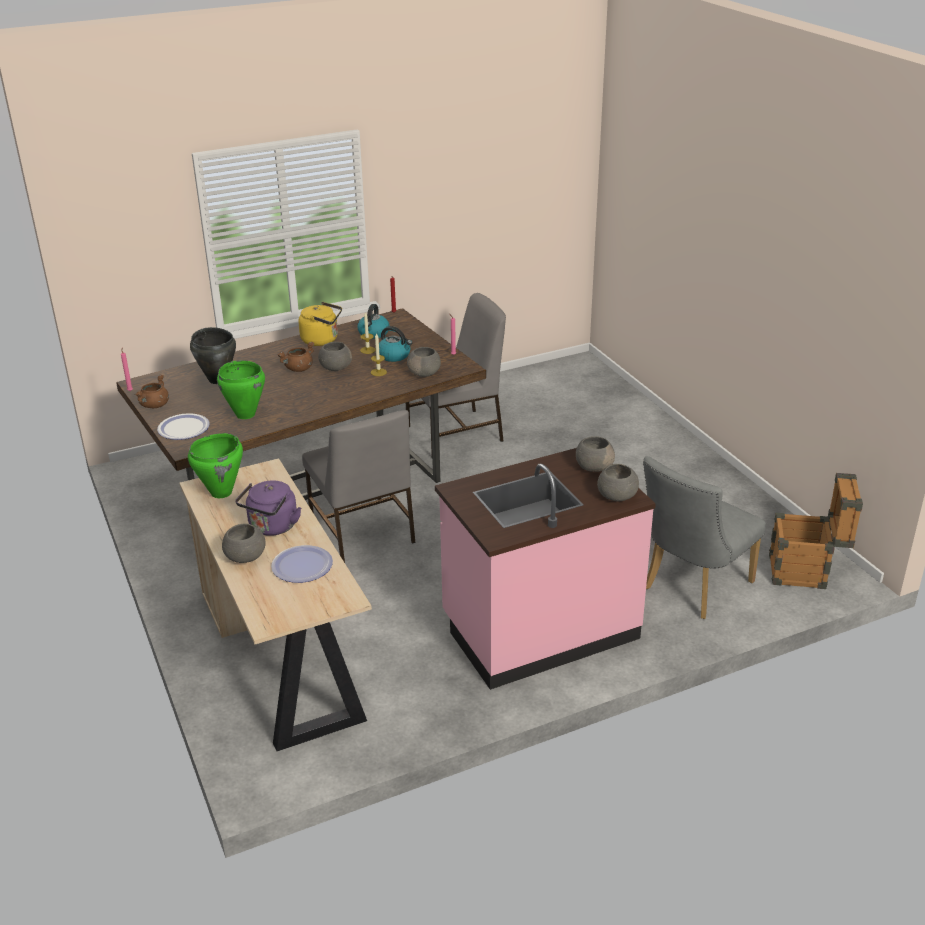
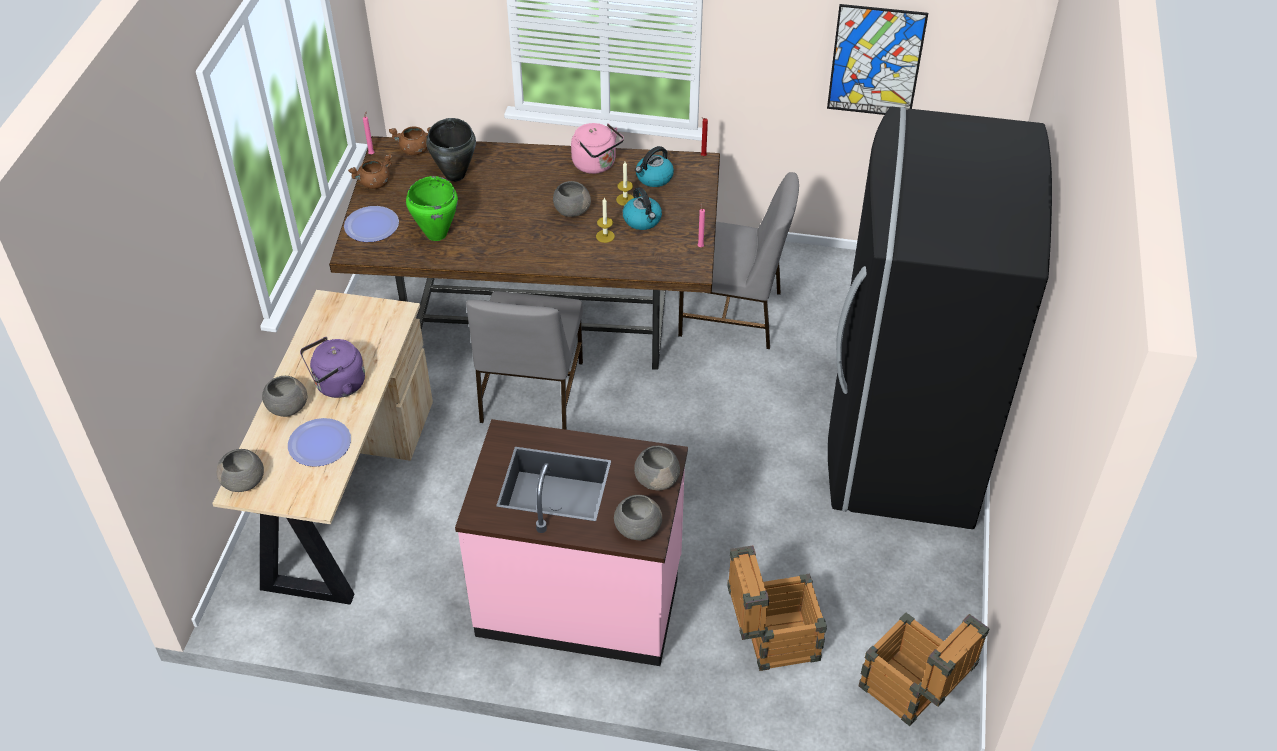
camera: 35 degrees right, 15 degrees up
(222, 492) = (337, 321): green cooking pot -> none
(298, 369) = (537, 195): brown cooking pot -> brown cooking pot (414, 150)
(322, 340) = (596, 164): yellow kettle -> pink kettle
(424, 373) = (647, 259): grey bowl -> grey bowl (244, 481)
(492, 201) = (876, 61): none -> picture
(645, 453) = (903, 443): none -> black fridge
(692, 588) = (771, 640): grey chair -> crate

